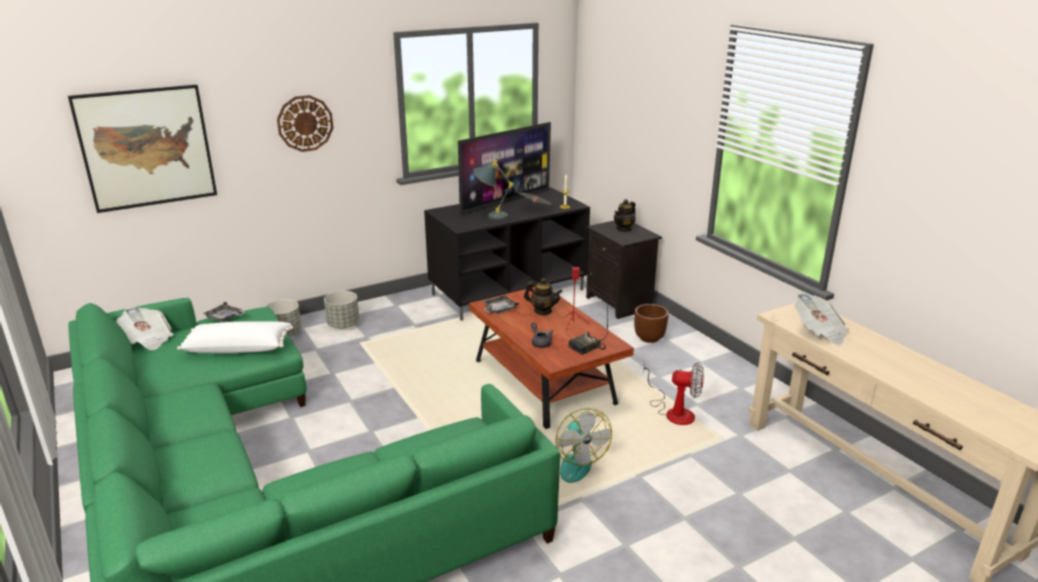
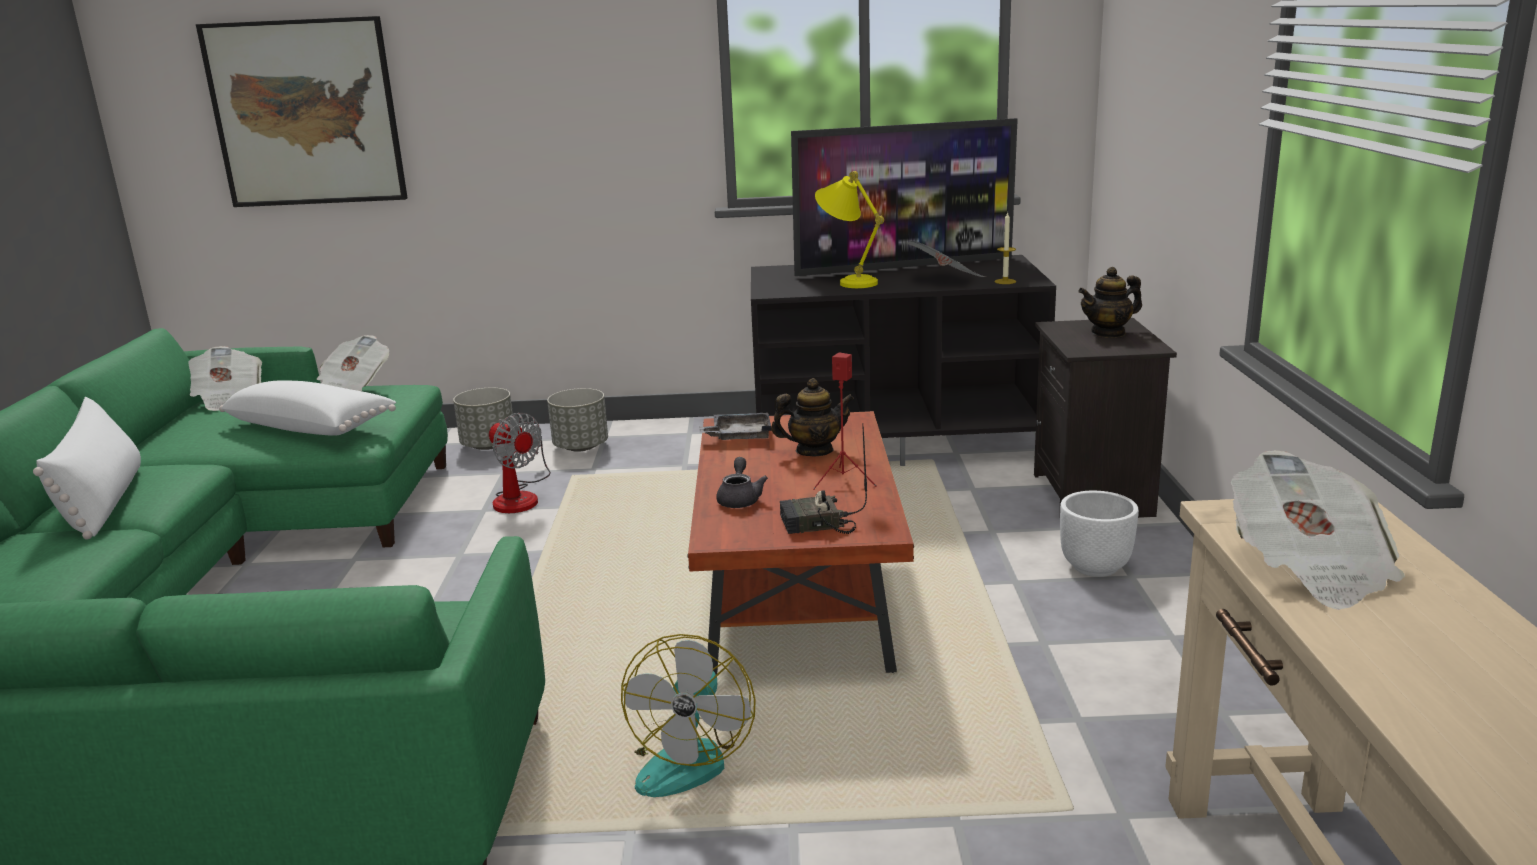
camera: 30 degrees right, 5 degrees down
(180, 420) = (104, 502): none -> white pillow
(225, 318) = (352, 388): grey tray -> newspaper
(305, 123) = (552, 93): wall clock -> none
(490, 215) = (847, 282): grey table lamp -> yellow table lamp
(542, 311) = (814, 451): teapot -> teapot turned 60 degrees counterclockwise
(648, 338) = (1094, 567): brown planter -> white planter
(673, 411) = (1007, 719): fan -> fan (520, 496)

